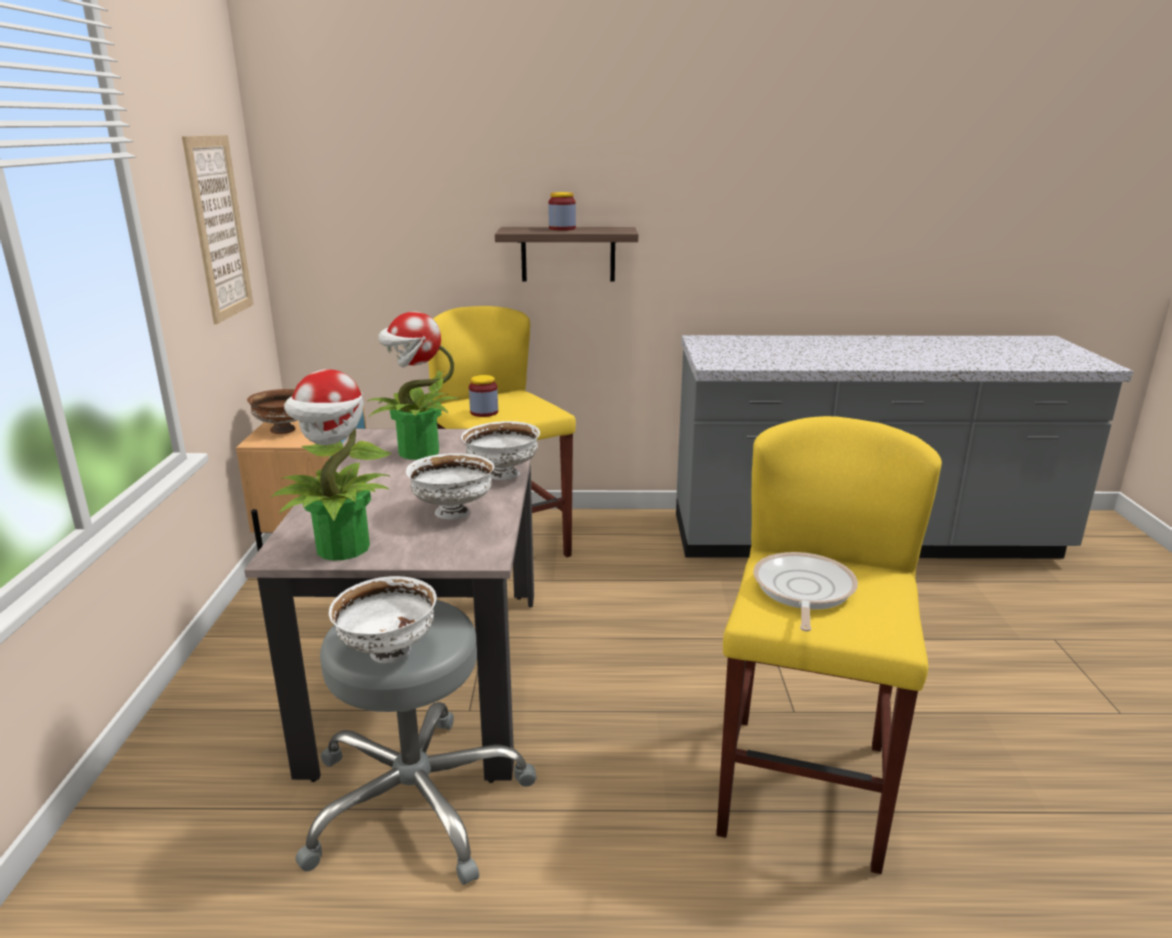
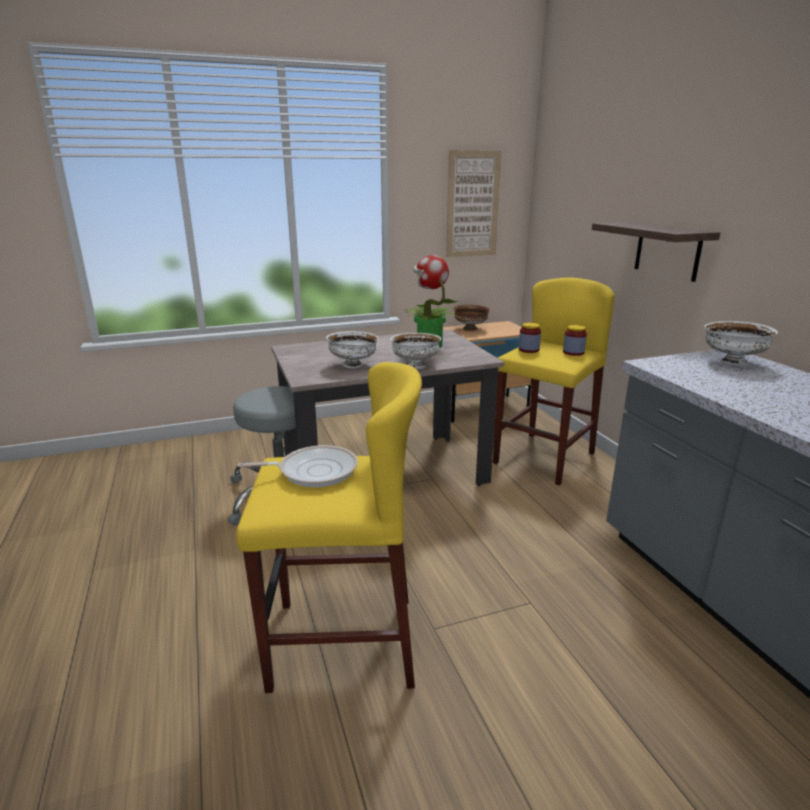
camera: 70 degrees right, 0 degrees up
(343, 549) = (297, 355): potted plant -> none
(389, 653) = (254, 400): white bowl -> white bowl (732, 362)
(562, 229) = (652, 226): jar -> jar (573, 352)

